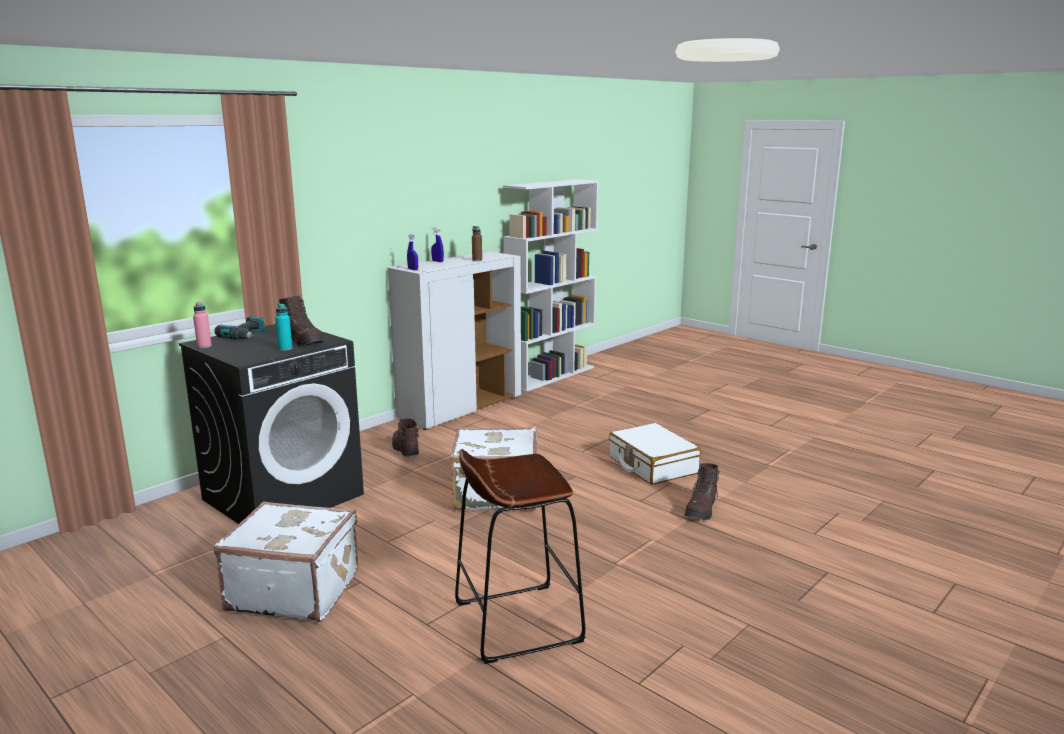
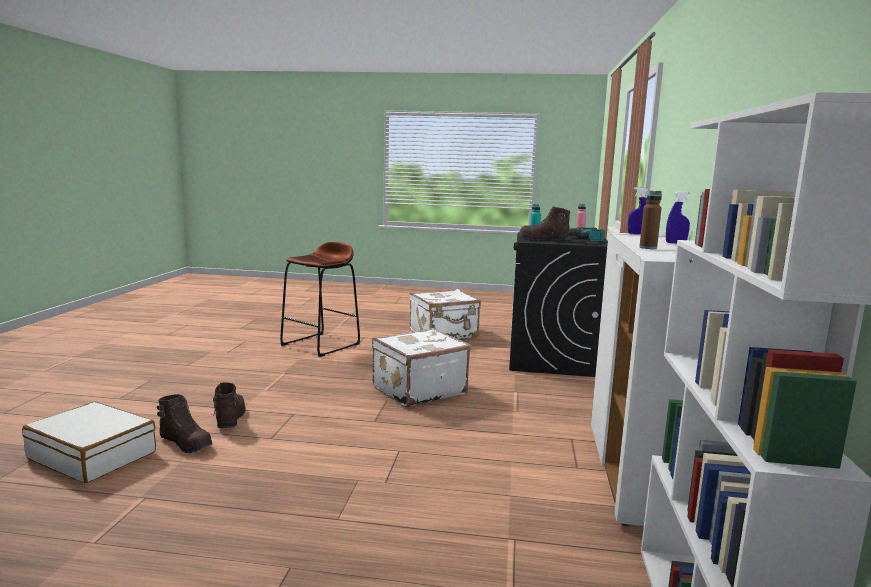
camera: 145 degrees right, 5 degrees down
(405, 450) = (562, 405): brown boot -> brown boot (186, 443)
(652, 465) = (303, 454): white suitcase -> white suitcase (93, 455)

